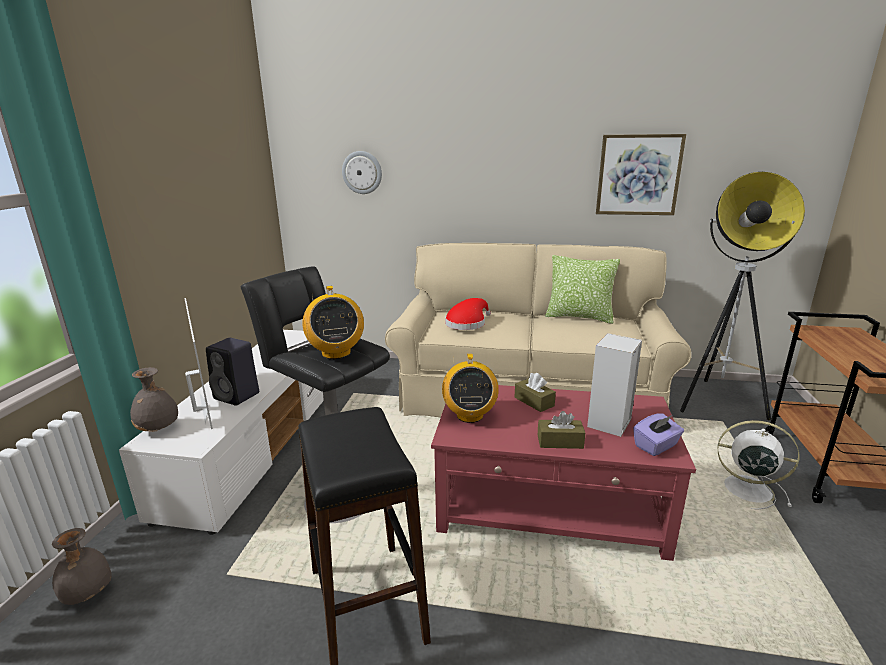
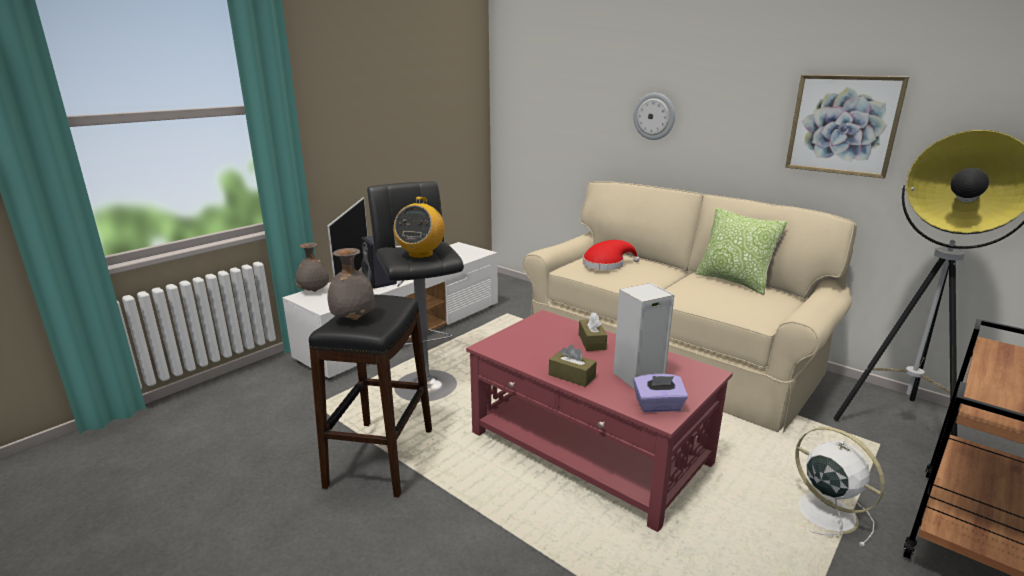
camera: 30 degrees right, 0 degrees up
(87, 595) = (237, 388): grey vase -> grey vase (352, 318)
(362, 172) = (558, 105): wall clock -> wall clock (654, 116)
(469, 415) = (522, 336): radio -> none

